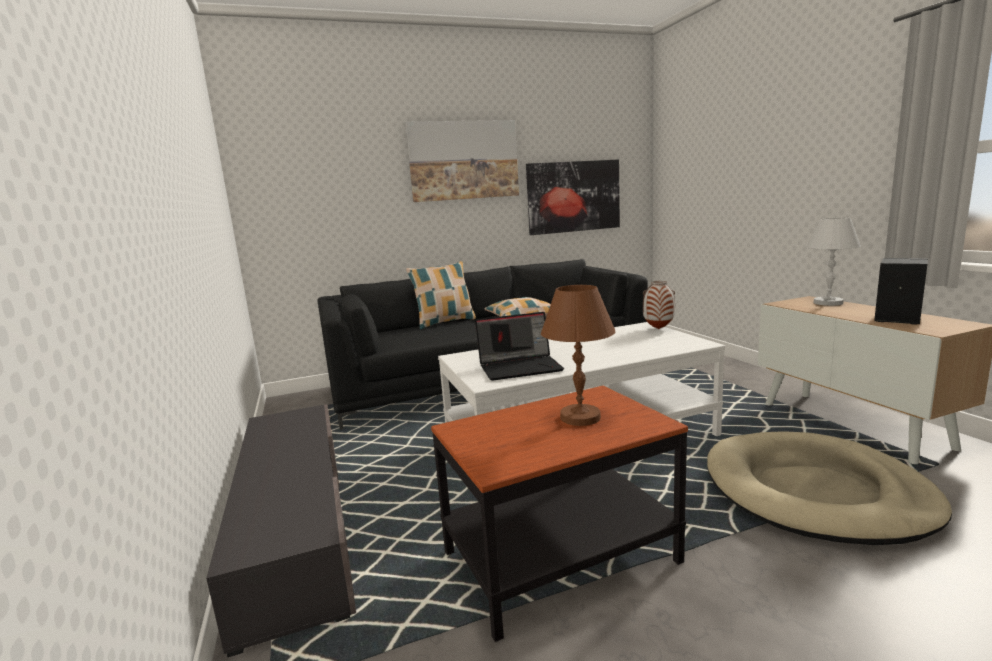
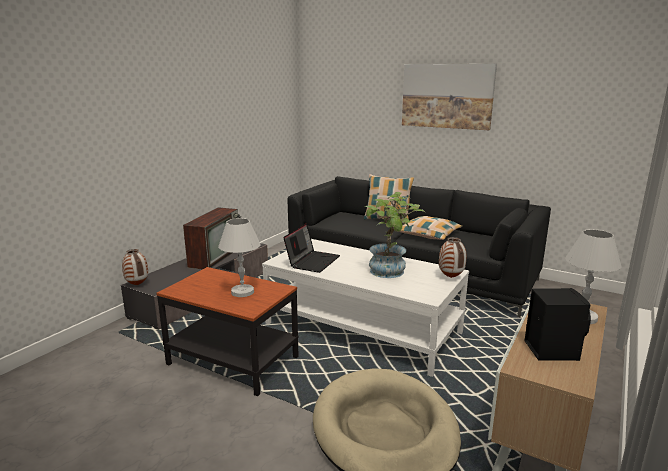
camera: 50 degrees right, 5 degrees up
(252, 552) = (138, 285): none -> vase
(287, 447) = (215, 256): none -> television
(520, 367) = (312, 261): laptop -> laptop turned 105 degrees counterclockwise
(573, 196) = (550, 138): picture -> none
(580, 417) = (243, 292): brown table lamp -> white table lamp
(614, 344) = (390, 273): none -> potted plant

